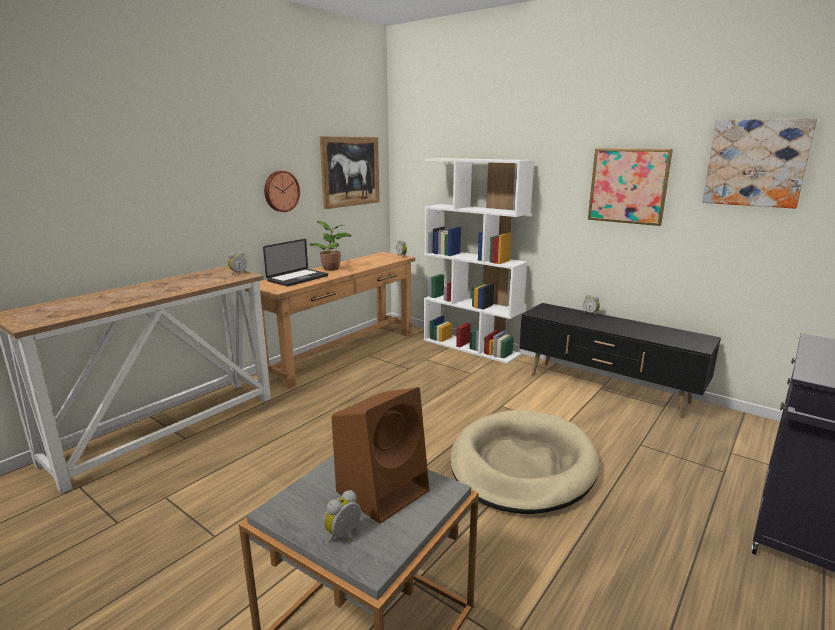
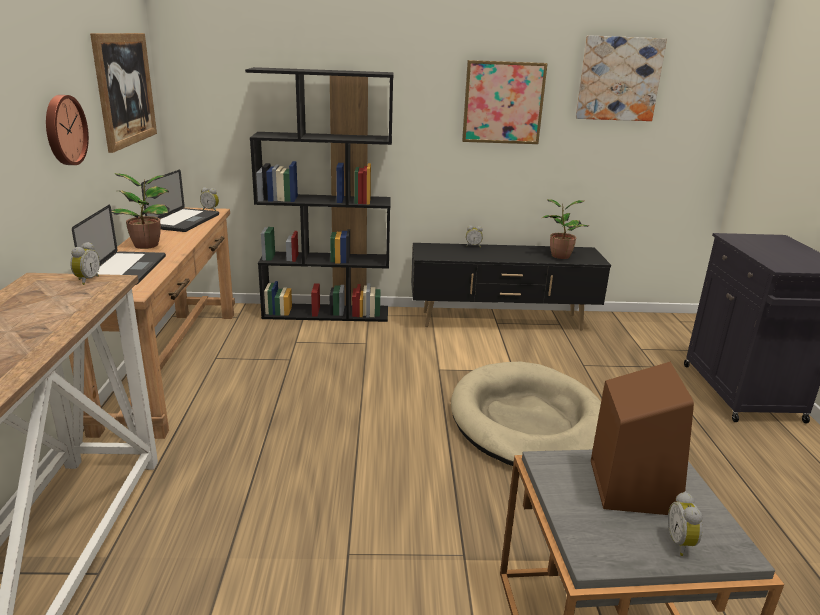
camera: 40 degrees left, 5 degrees up
(375, 260) = (184, 221): none -> laptop
(471, 347) = (327, 313): white bookcase -> black bookcase
(664, 336) = (559, 256): none -> potted plant

